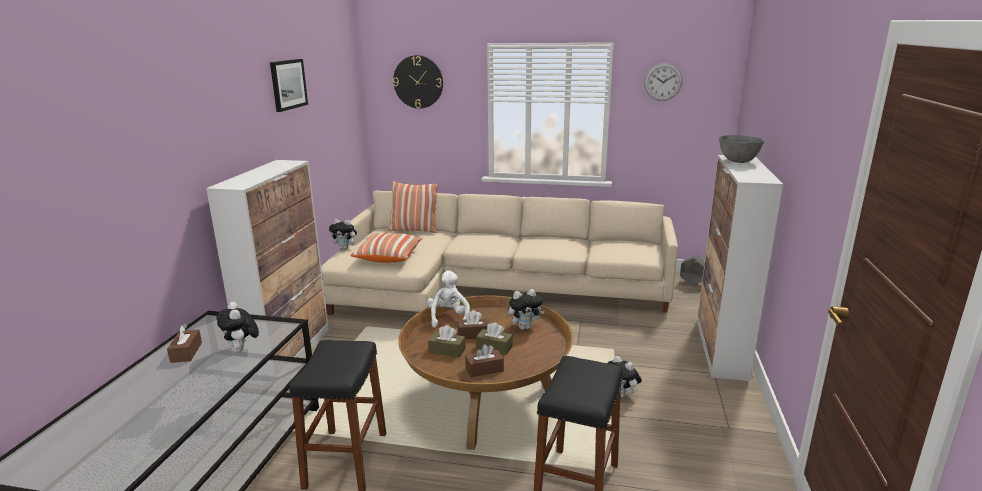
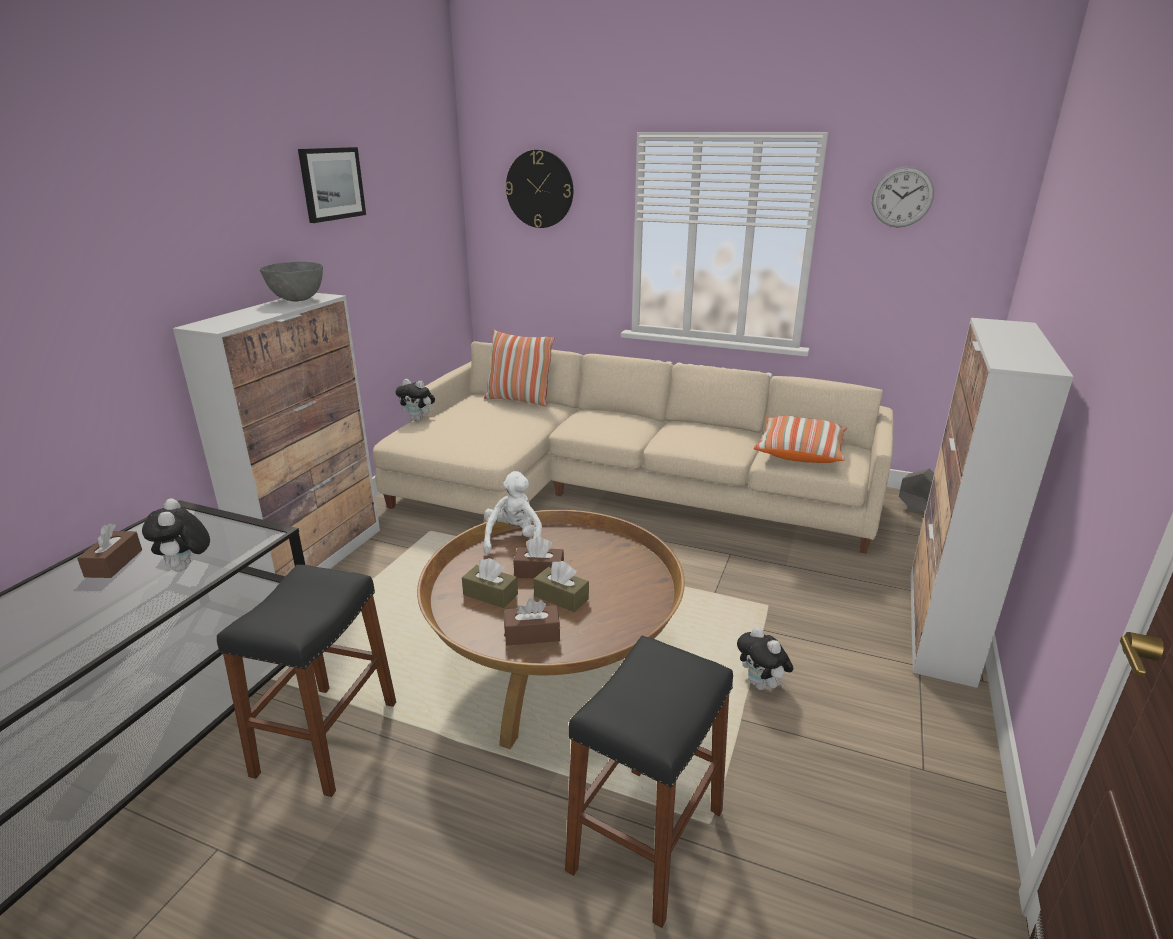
camera: 10 degrees right, 5 degrees up
(388, 256) = (468, 436): pillow -> pillow (799, 452)
(525, 327) = (619, 568): plush toy -> none
(738, 161) = (1003, 331): grey bowl -> grey bowl (297, 299)

